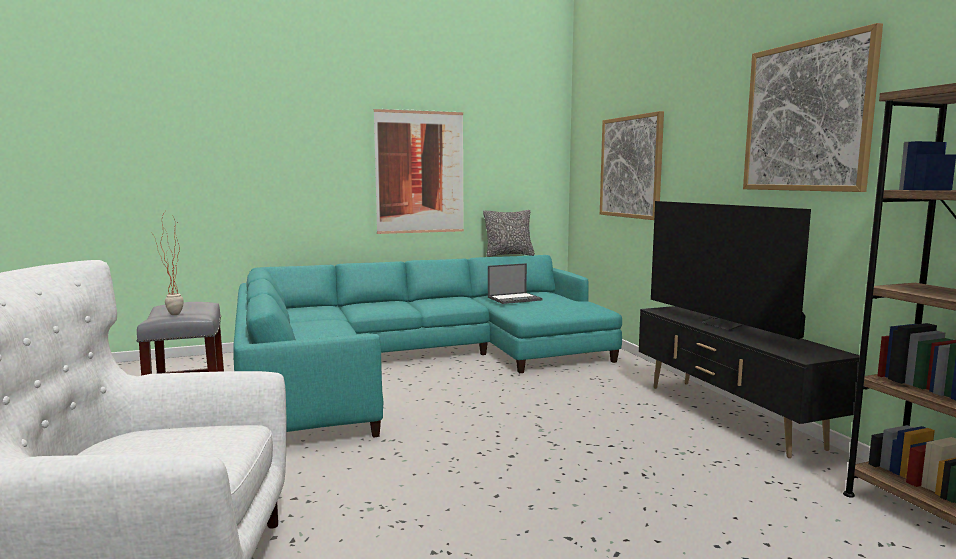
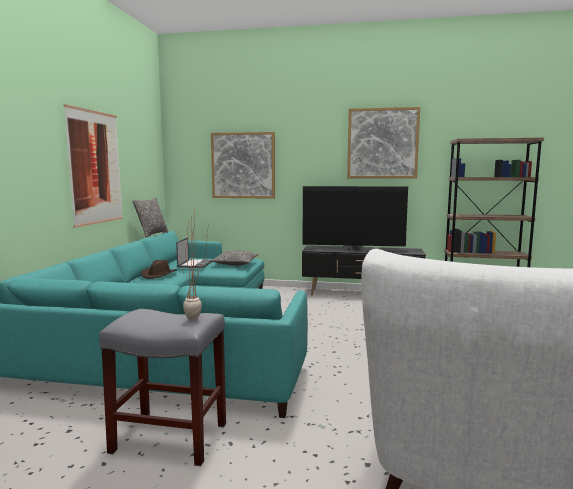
camera: 60 degrees left, 0 degrees up
(448, 300) = (159, 275): none -> brown hat
(554, 309) = (235, 264): none -> pillow

